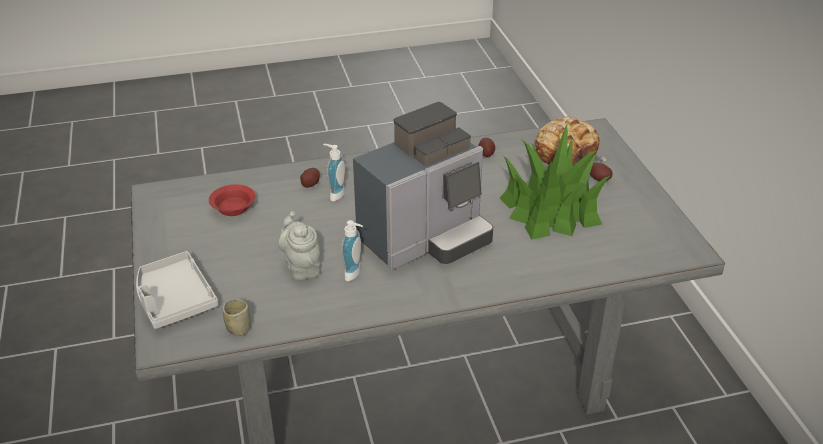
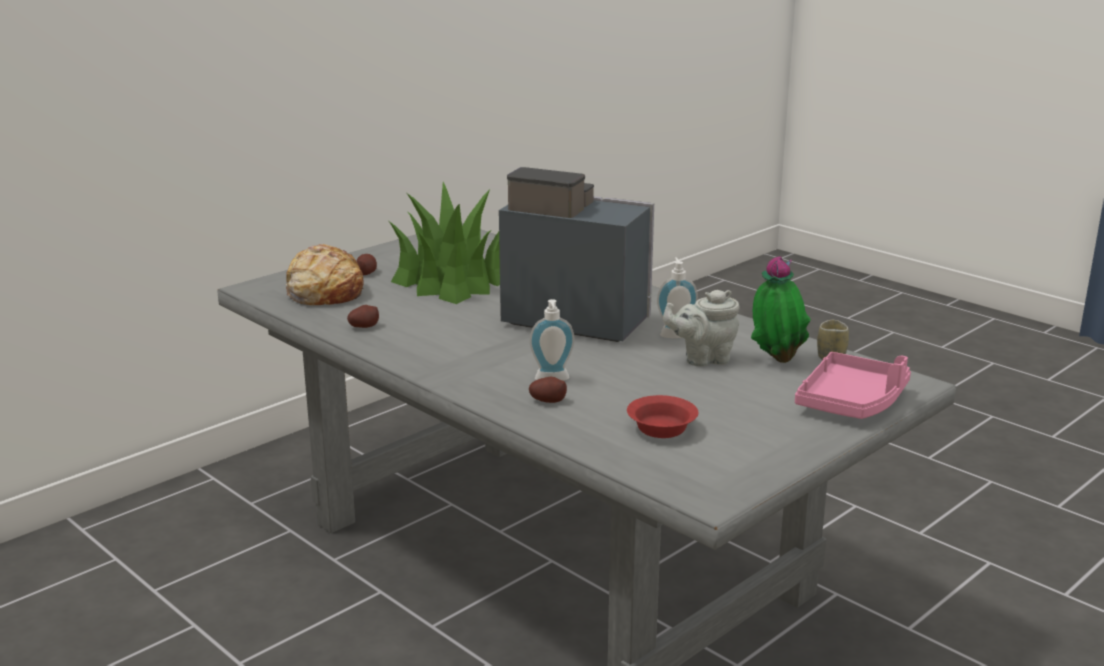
camera: 120 degrees left, 15 degrees down
(174, 299) = (852, 402): grey tray -> pink tray
(265, 299) = (775, 360): none -> potted plant
(302, 267) = (703, 359): grey teapot -> grey teapot turned 45 degrees clockwise

